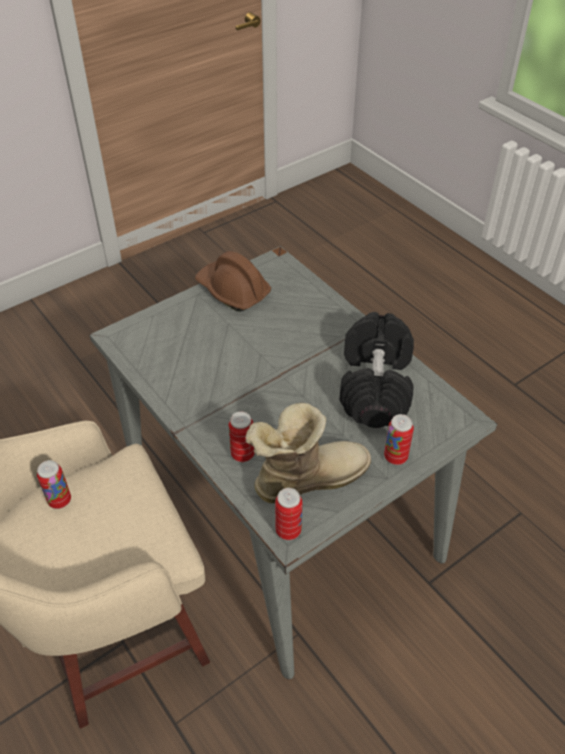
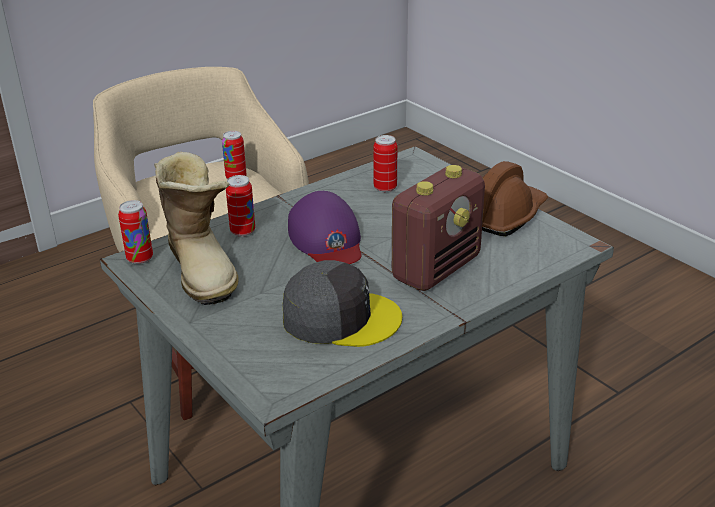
camera: 90 degrees right, 15 degrees down
(261, 395) = (326, 239): none -> purple cap
(308, 332) = (436, 268): none -> radio
(374, 385) = (340, 317): black dumbbell -> grey cap
(395, 457) = (219, 329): can -> can (385, 188)

